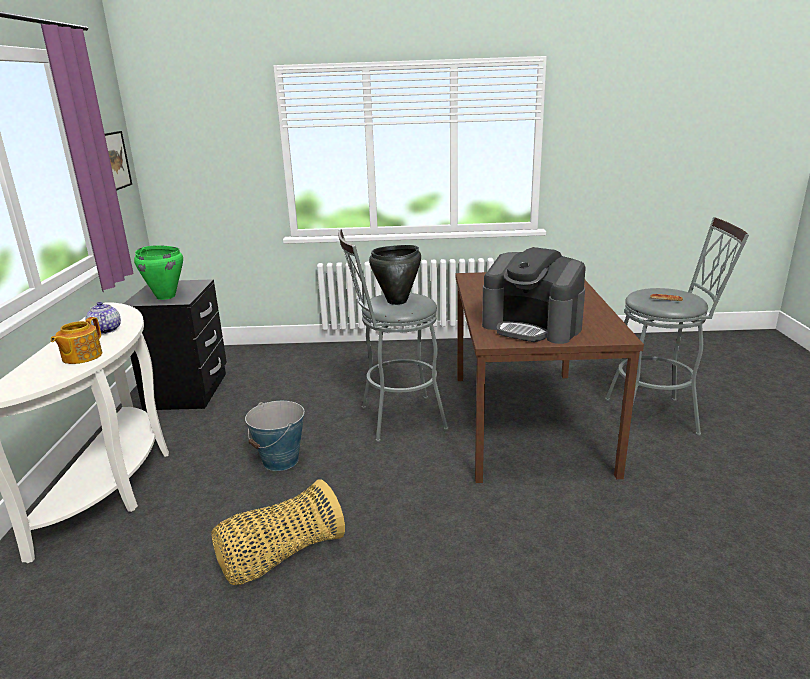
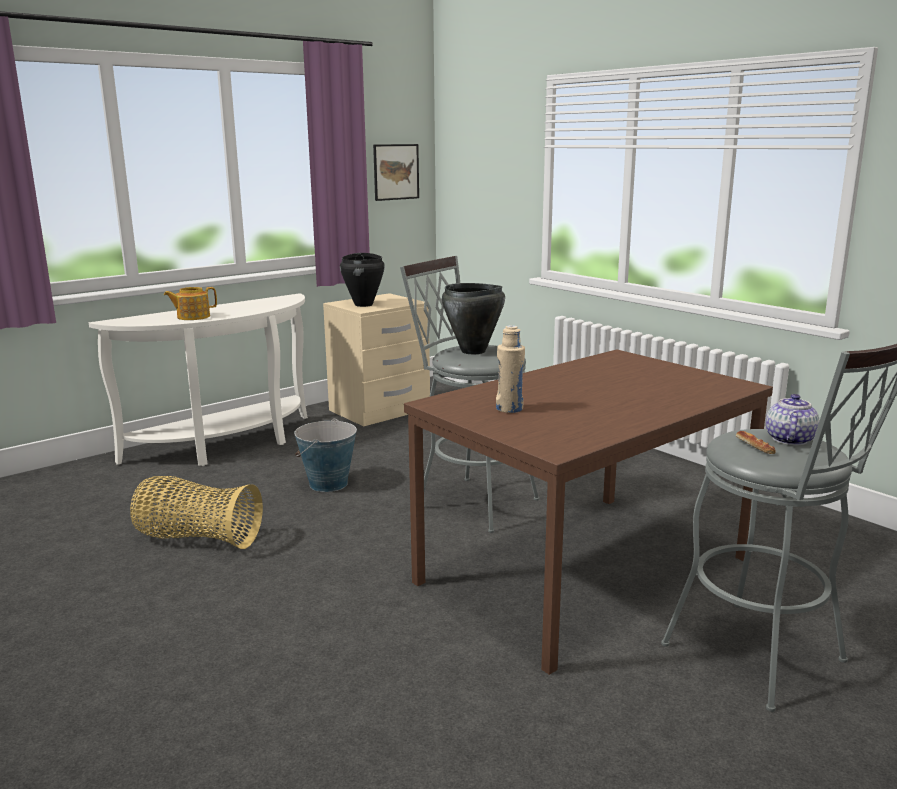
camera: 50 degrees right, 5 degrees down
(105, 330) = (246, 308): teapot -> teapot (789, 440)
(166, 296) = (364, 304): green cooking pot -> black cooking pot
(188, 391) = (380, 410): black nightstand -> beige nightstand
(532, 326) = (509, 409): coffee machine -> beige bottle

